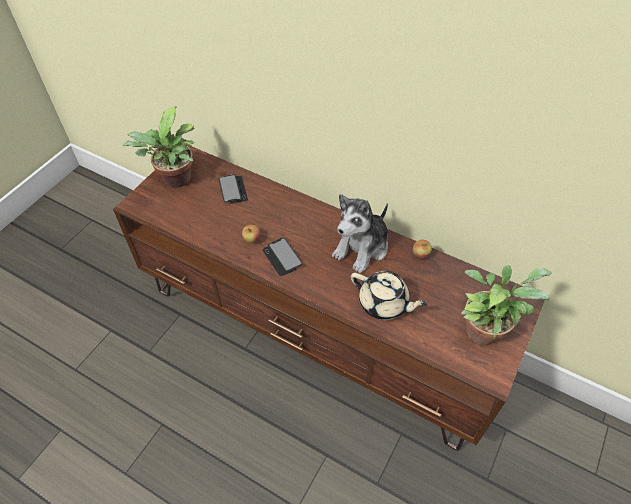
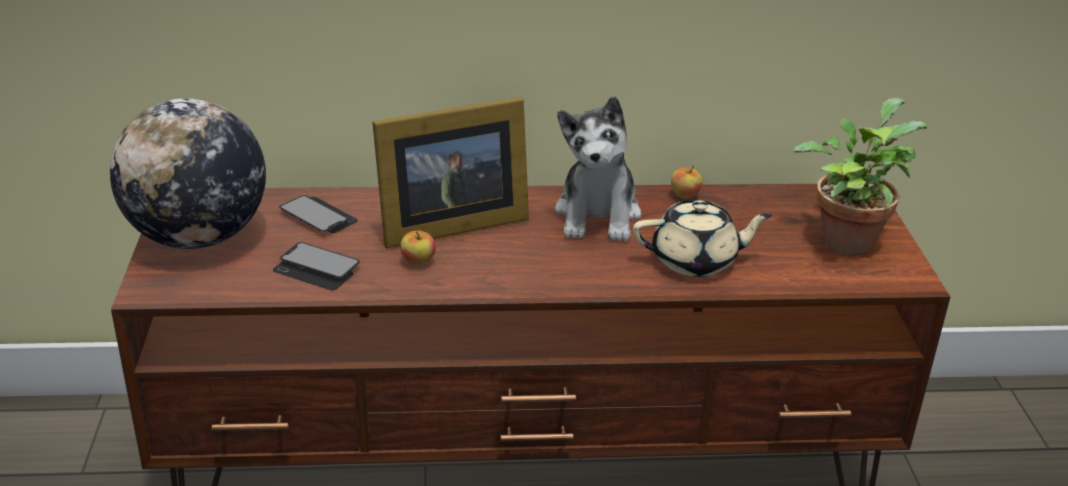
camera: 35 degrees left, 20 degrees down
(175, 181) = (198, 237): potted plant -> globe
(282, 257) = (491, 265): phone -> phone (316, 268)
(284, 220) = (446, 224): none -> picture frame

